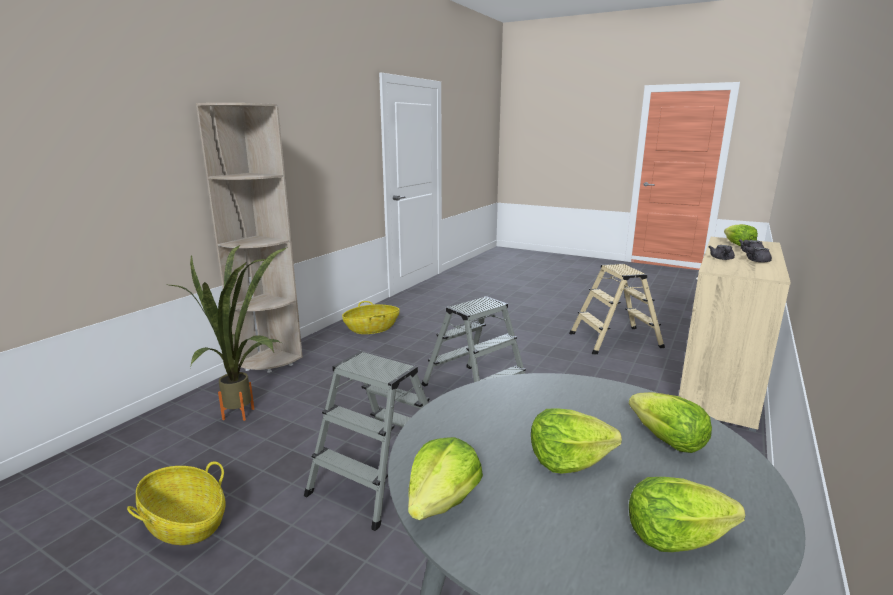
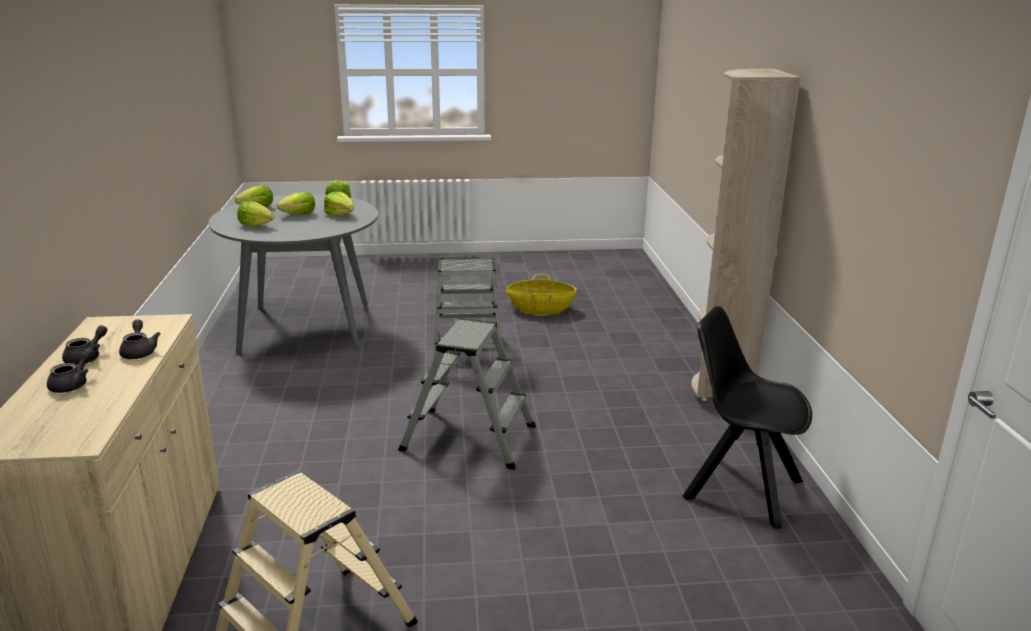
camera: 145 degrees right, 5 degrees up
(246, 416) = (630, 352): potted plant -> none
(372, 329) = (739, 488): basket -> black chair
(738, 245) = (67, 417): lettuce -> lettuce (340, 214)

